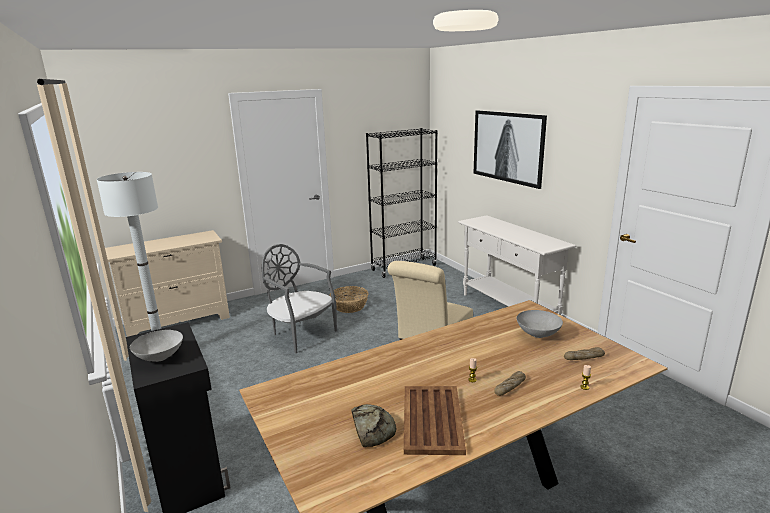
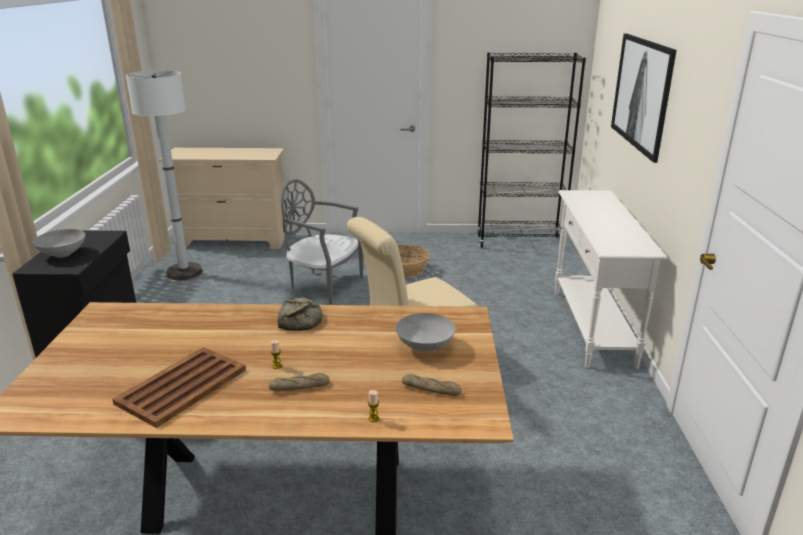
camera: 30 degrees right, 5 degrees up
(301, 334) = (324, 285): grey chair -> grey chair turned 45 degrees counterclockwise
(371, 429) = (125, 373): bread -> bread (301, 320)

